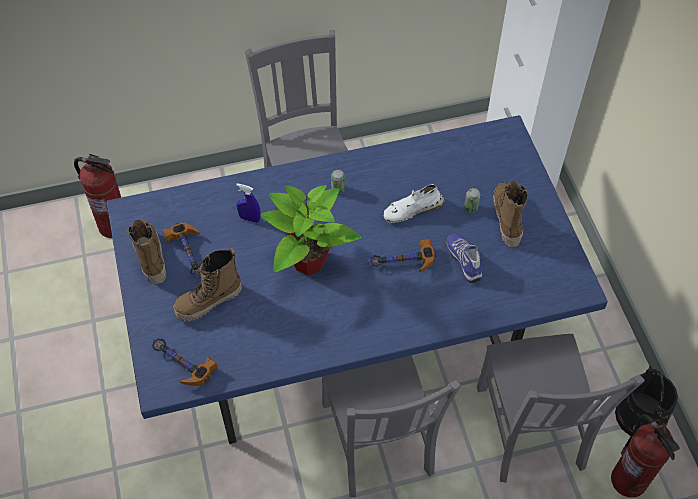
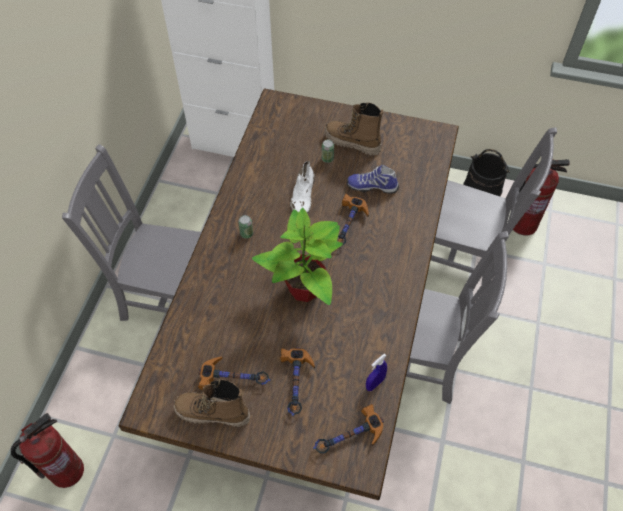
camera: 60 degrees left, 0 degrees up
(209, 302) = (297, 385): boot -> hammer
(249, 218) = (229, 312): blue spray bottle -> blue spray bottle (375, 383)
(347, 336) = (311, 334): blue dining table -> brown dining table

